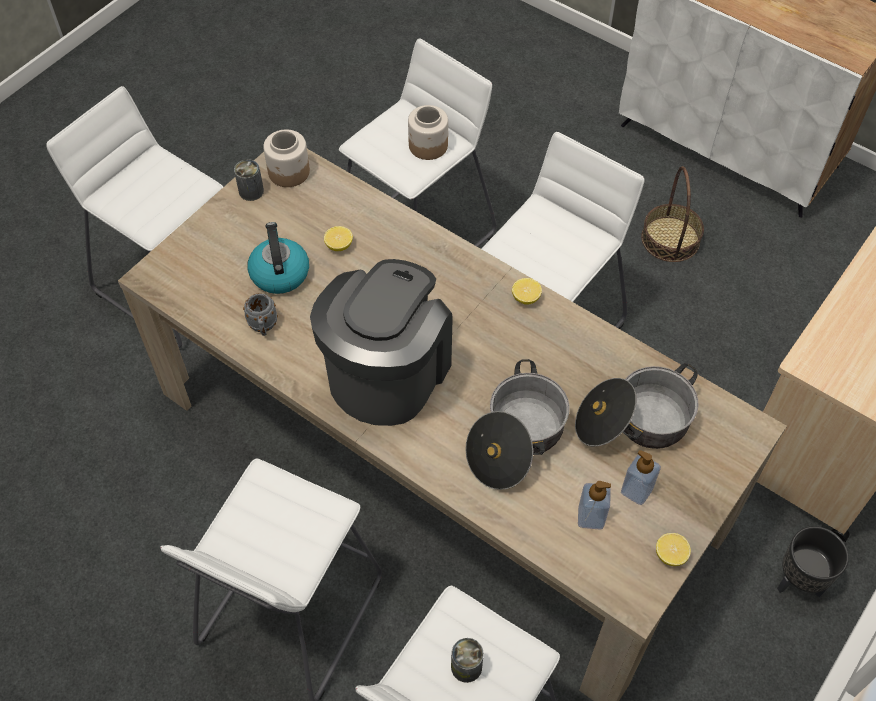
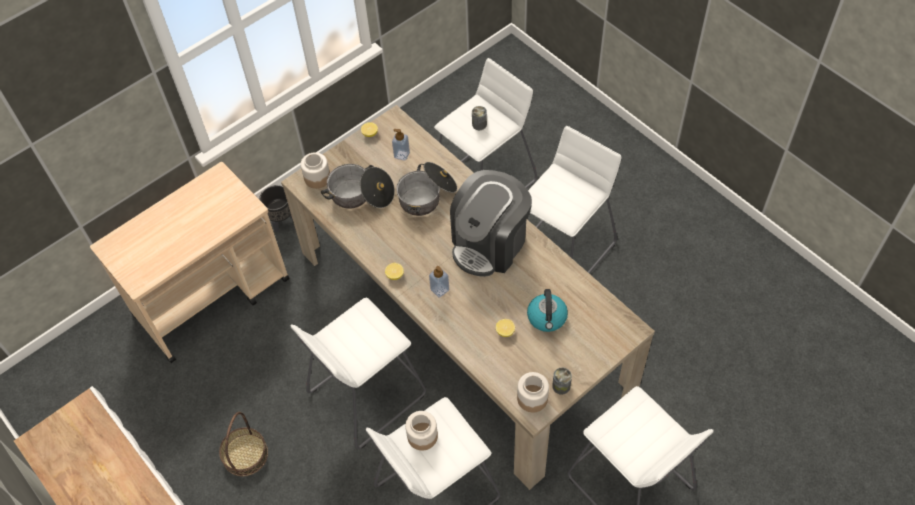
camera: 165 degrees left, 0 degrees up
(263, 327) = (560, 282): grey mug -> none
(636, 490) = (374, 163): soap dispenser -> soap dispenser (439, 289)
(726, 443) = (317, 178): none -> jar

